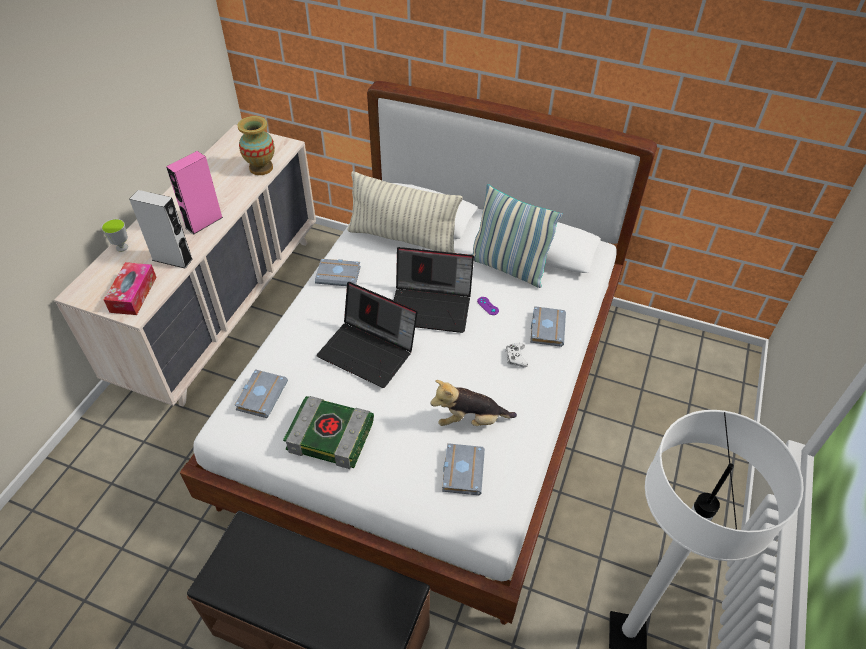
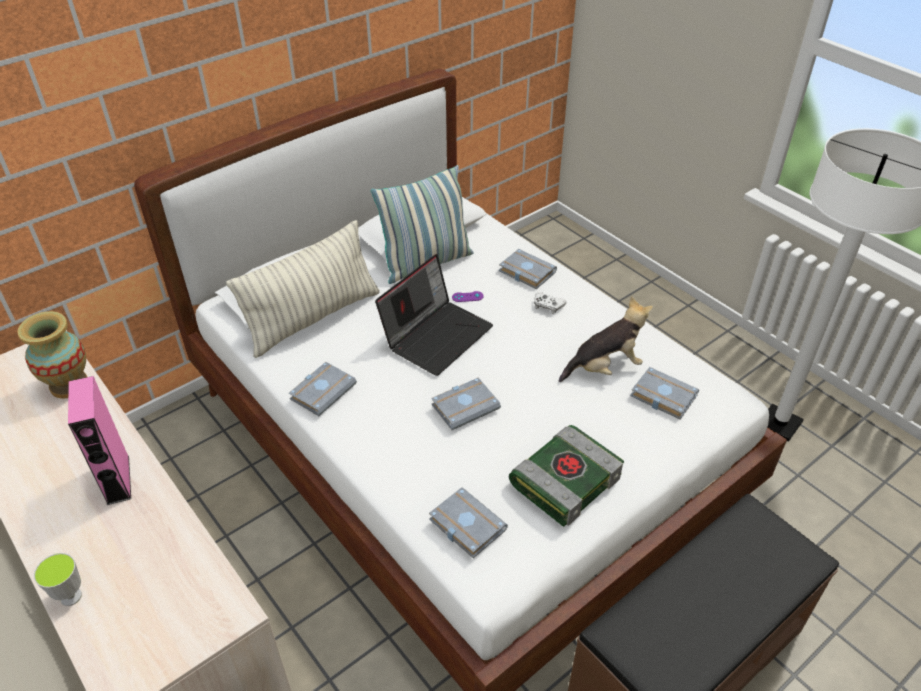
camera: 60 degrees left, 5 degrees down
(133, 294) = (192, 606): tissue box -> none
(172, 259) = (161, 538): grey speaker -> none
(369, 351) = (465, 406): laptop -> grey book
(470, 420) = (604, 367): plush toy -> plush toy turned 135 degrees counterclockwise

